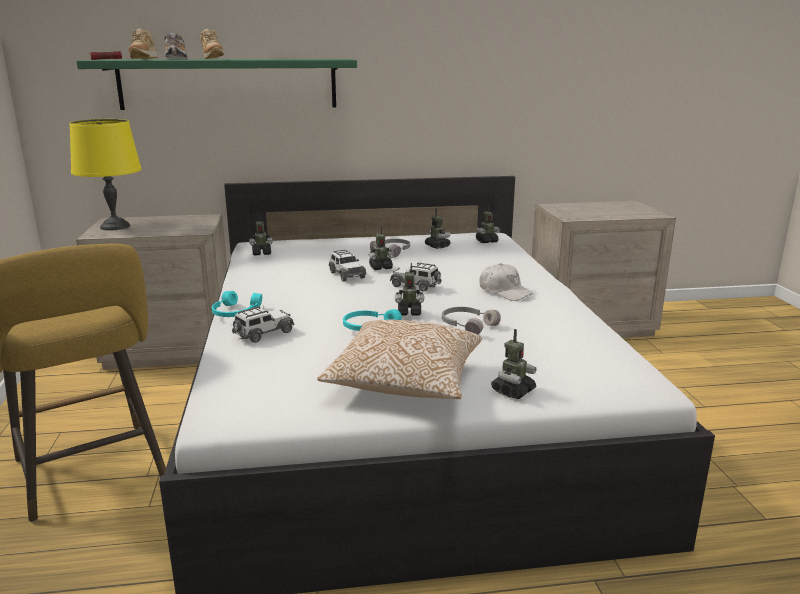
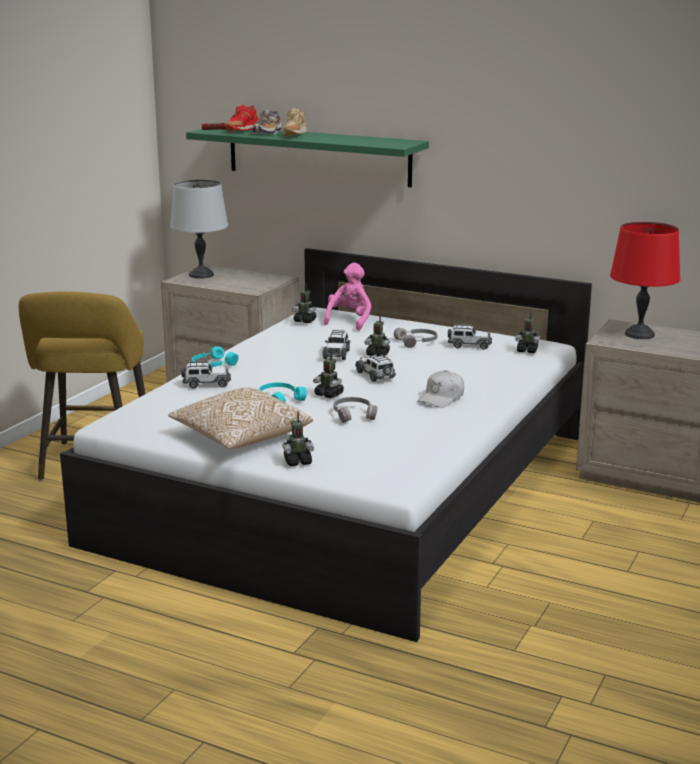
camera: 35 degrees right, 0 degrees up
(116, 226) = (202, 275): yellow table lamp -> grey table lamp
(143, 59) = (241, 132): beige shoe -> red shoe
(303, 246) = (349, 321): none -> pink plush toy
(437, 246) = (469, 345): toy robot -> toy car
(505, 291) = (441, 398): white cap -> white cap turned 45 degrees clockwise
(579, 209) = (639, 334): none -> red table lamp

